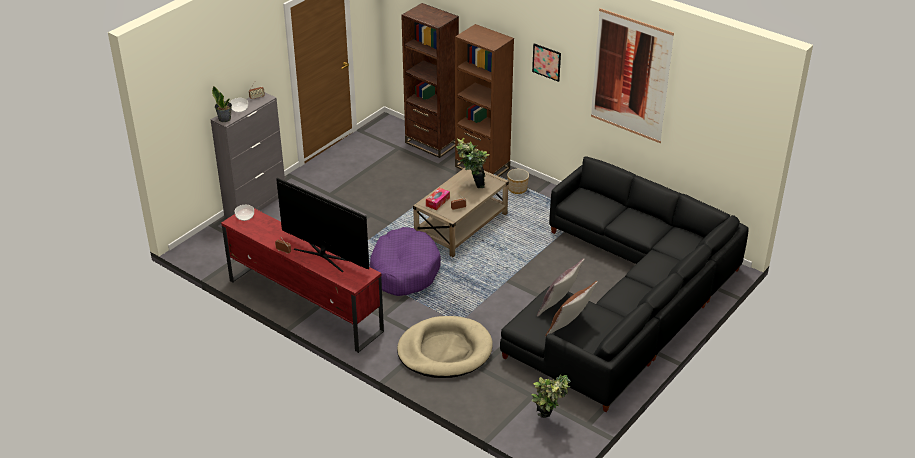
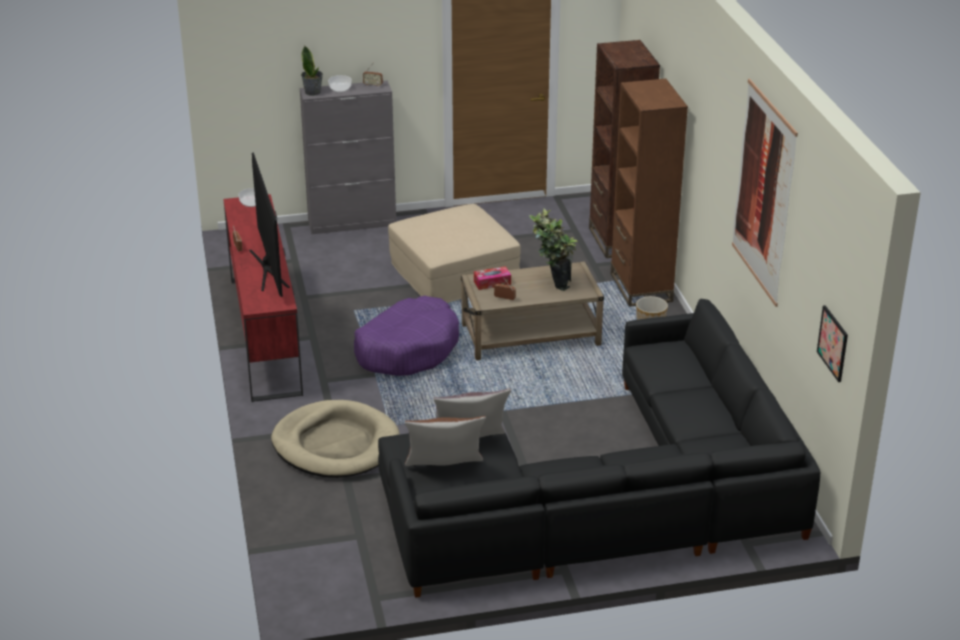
camera: 40 degrees right, 5 degrees down
(365, 208) = (454, 273): none -> beige ottoman
(546, 62) = (710, 151): picture -> picture (833, 343)
(549, 423) = (338, 572): potted plant -> none

